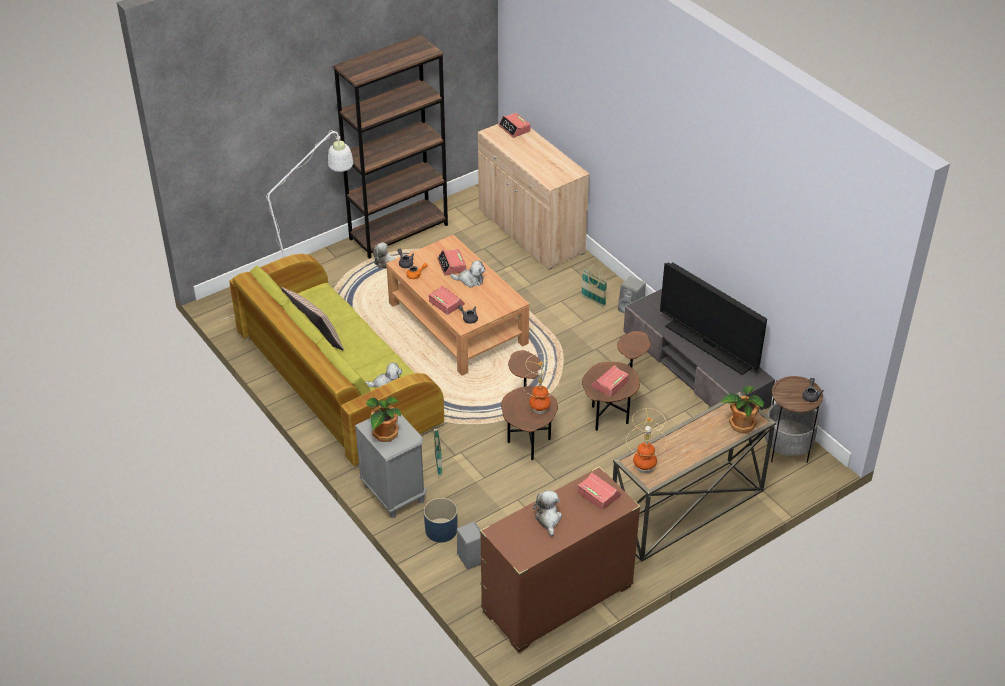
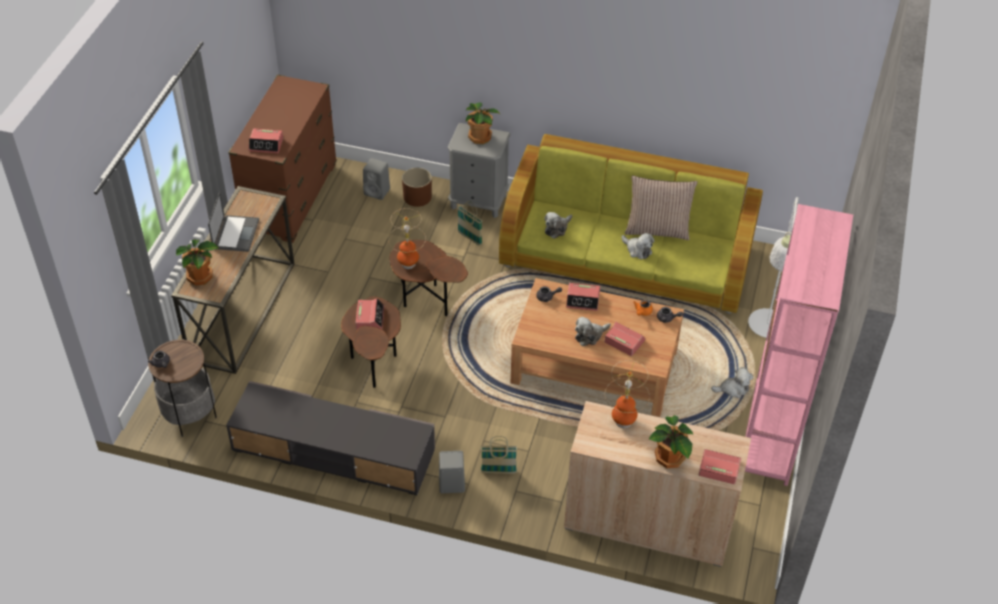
camera: 140 degrees right, 5 degrees up
(399, 232) = (770, 434): brown bookcase -> pink bookcase
(441, 530) = (417, 197): blue planter -> brown planter
(536, 144) = (669, 459): none -> potted plant
(548, 519) = (288, 112): plush toy -> plush toy (637, 250)
(644, 467) = (256, 203): table lamp -> table lamp (623, 421)
(684, 447) = (236, 233): none -> laptop
(709, 346) = (315, 424): television -> none

